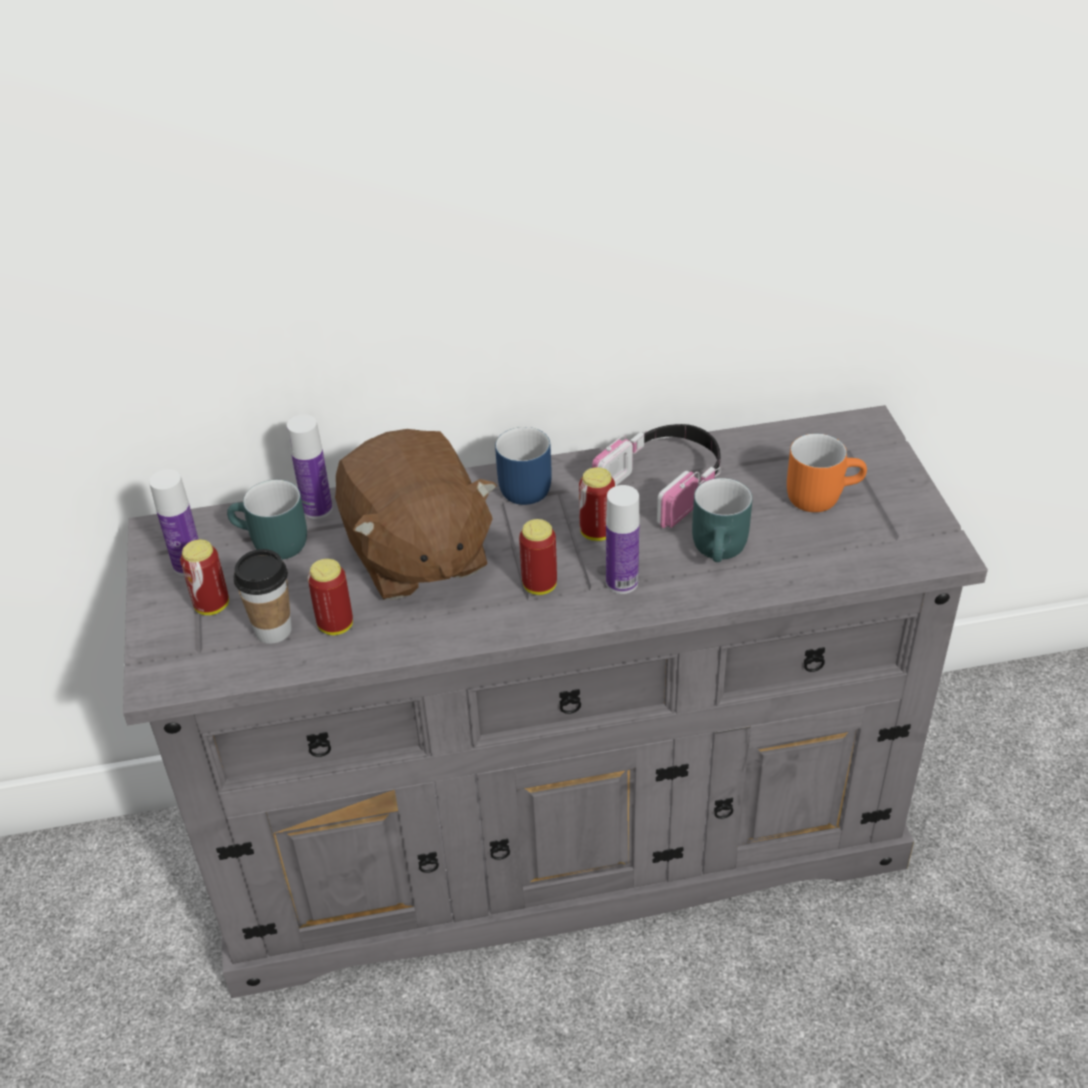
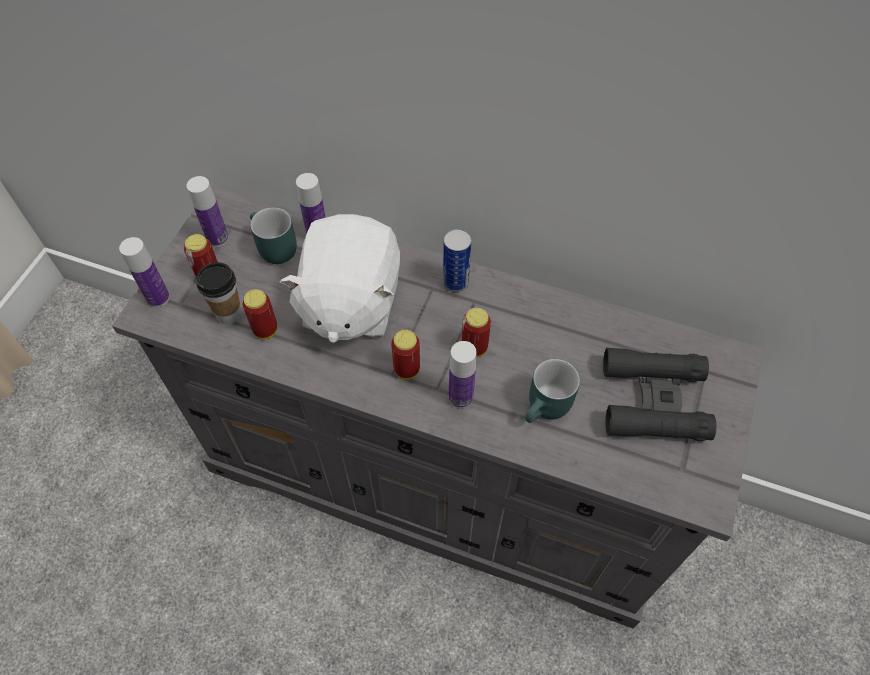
camera: 30 degrees right, 15 degrees up
(162, 656) = (158, 298): none -> bottle
(416, 555) = (349, 303): brown plush toy -> white plush toy
(523, 484) = (455, 282): blue mug -> can
(665, 483) = (550, 331): headphones -> none
(820, 494) = (654, 400): orange mug -> black binoculars

